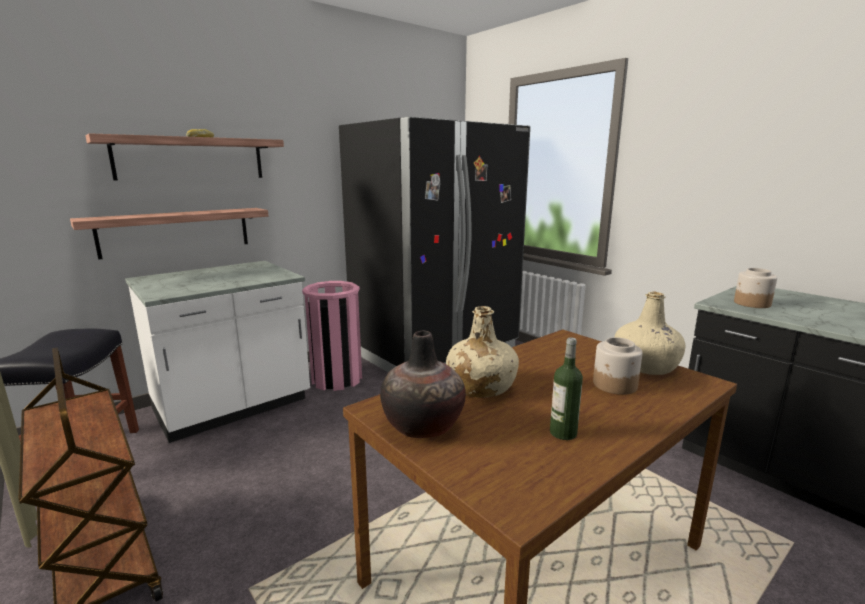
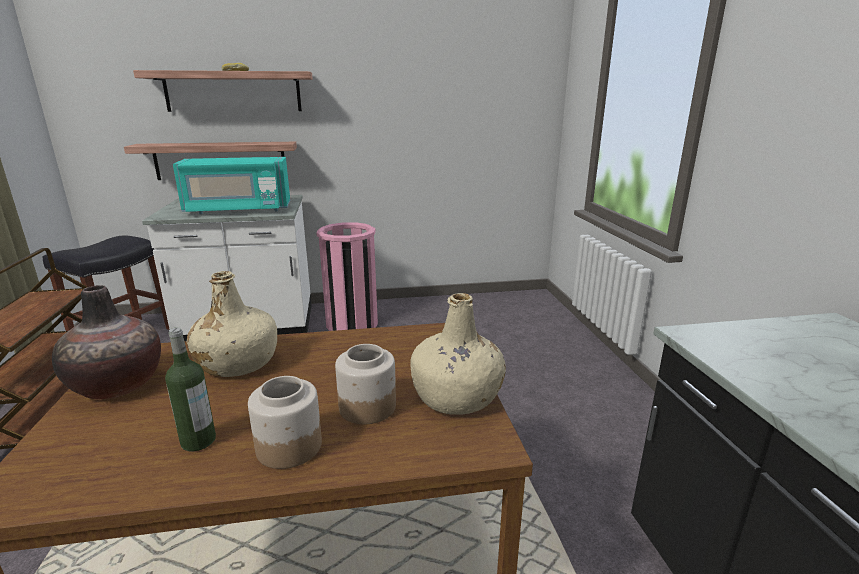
camera: 30 degrees right, 5 degrees up
(236, 280) = (238, 210): none -> turquoise microwave
(435, 350) = (477, 317): black fridge -> none
(751, 303) = (757, 349): jar -> jar (288, 447)

